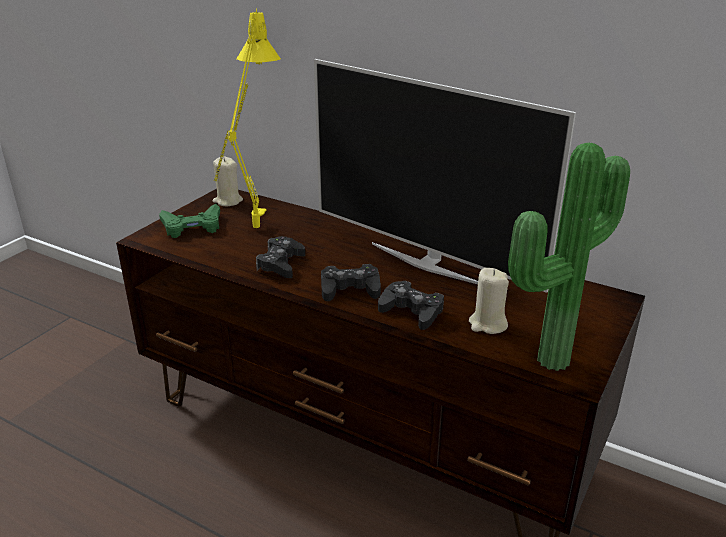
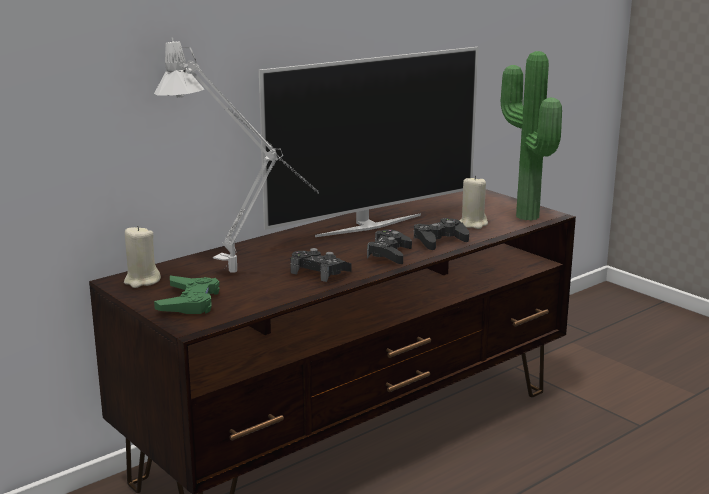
camera: 70 degrees left, 10 degrees down
(253, 234) = (243, 277): yellow table lamp -> grey table lamp

